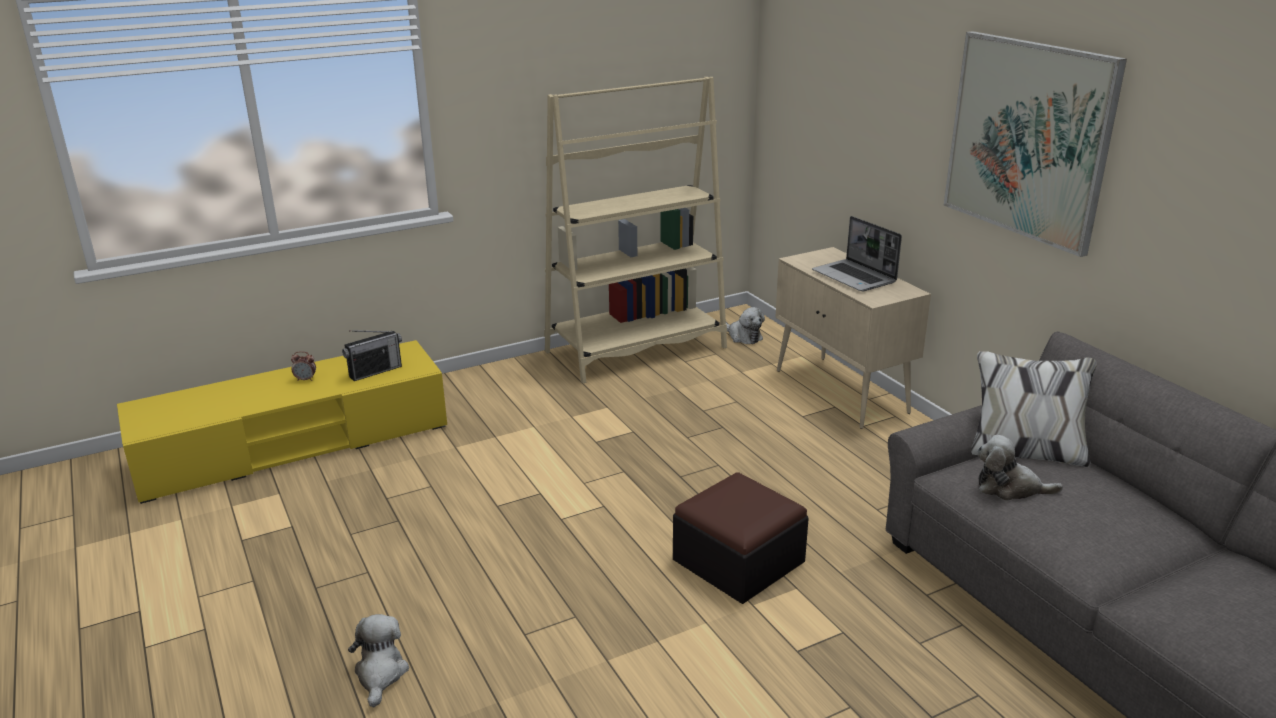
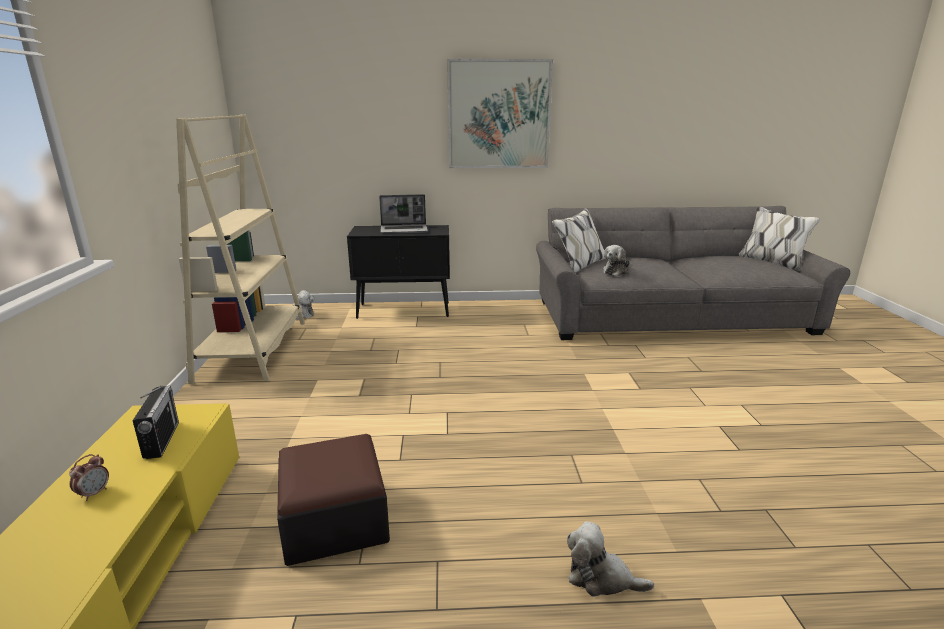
camera: 65 degrees left, 5 degrees down
(738, 561) = (548, 382): ottoman -> ottoman (335, 520)
(842, 392) = (405, 310): beige cabinet -> black cabinet

